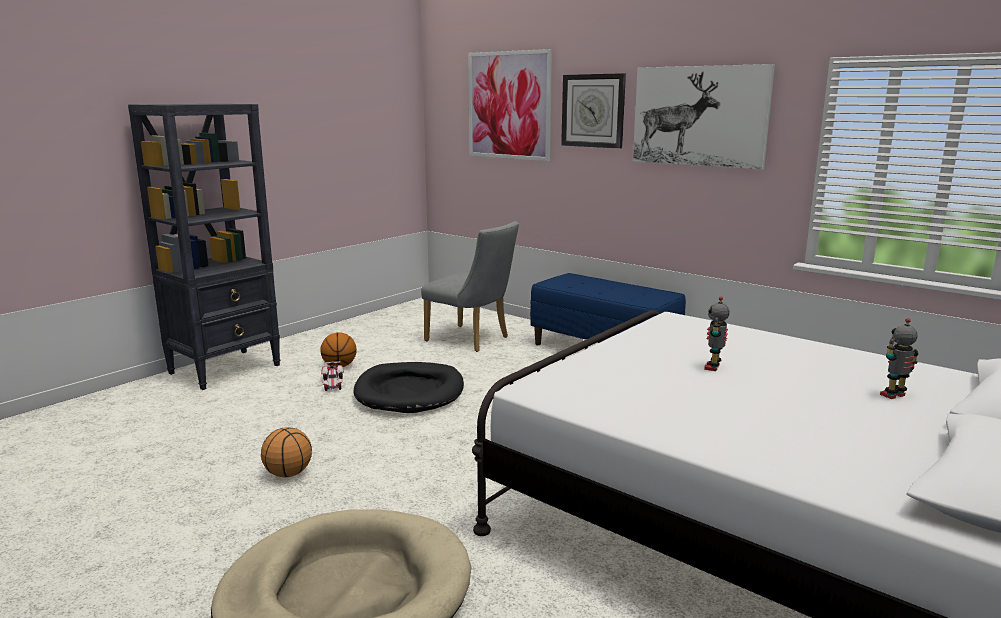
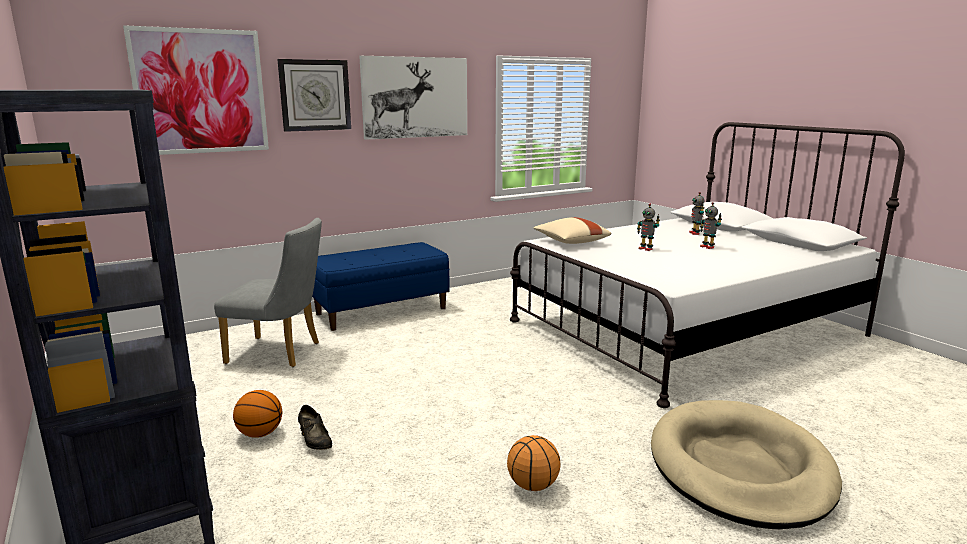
camera: 70 degrees left, 0 degrees up
(333, 384) = (315, 442): toy car -> black shoe
(410, 392) = (385, 401): black dog bed -> none
(472, 340) = (280, 353): grey chair -> grey chair turned 45 degrees clockwise
(686, 329) = (571, 242): none -> beige pillow
(797, 406) = (707, 247): none -> toy robot

